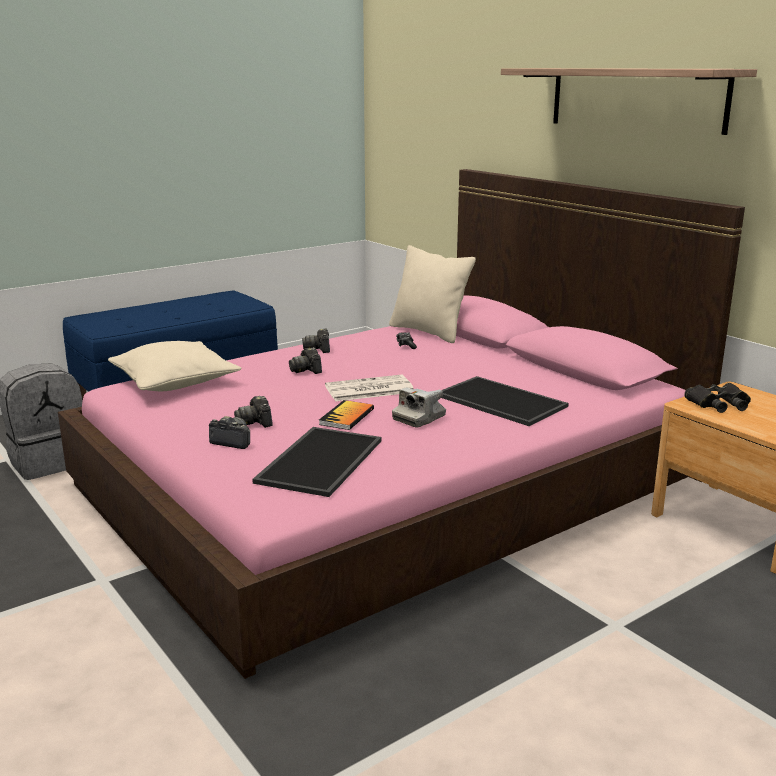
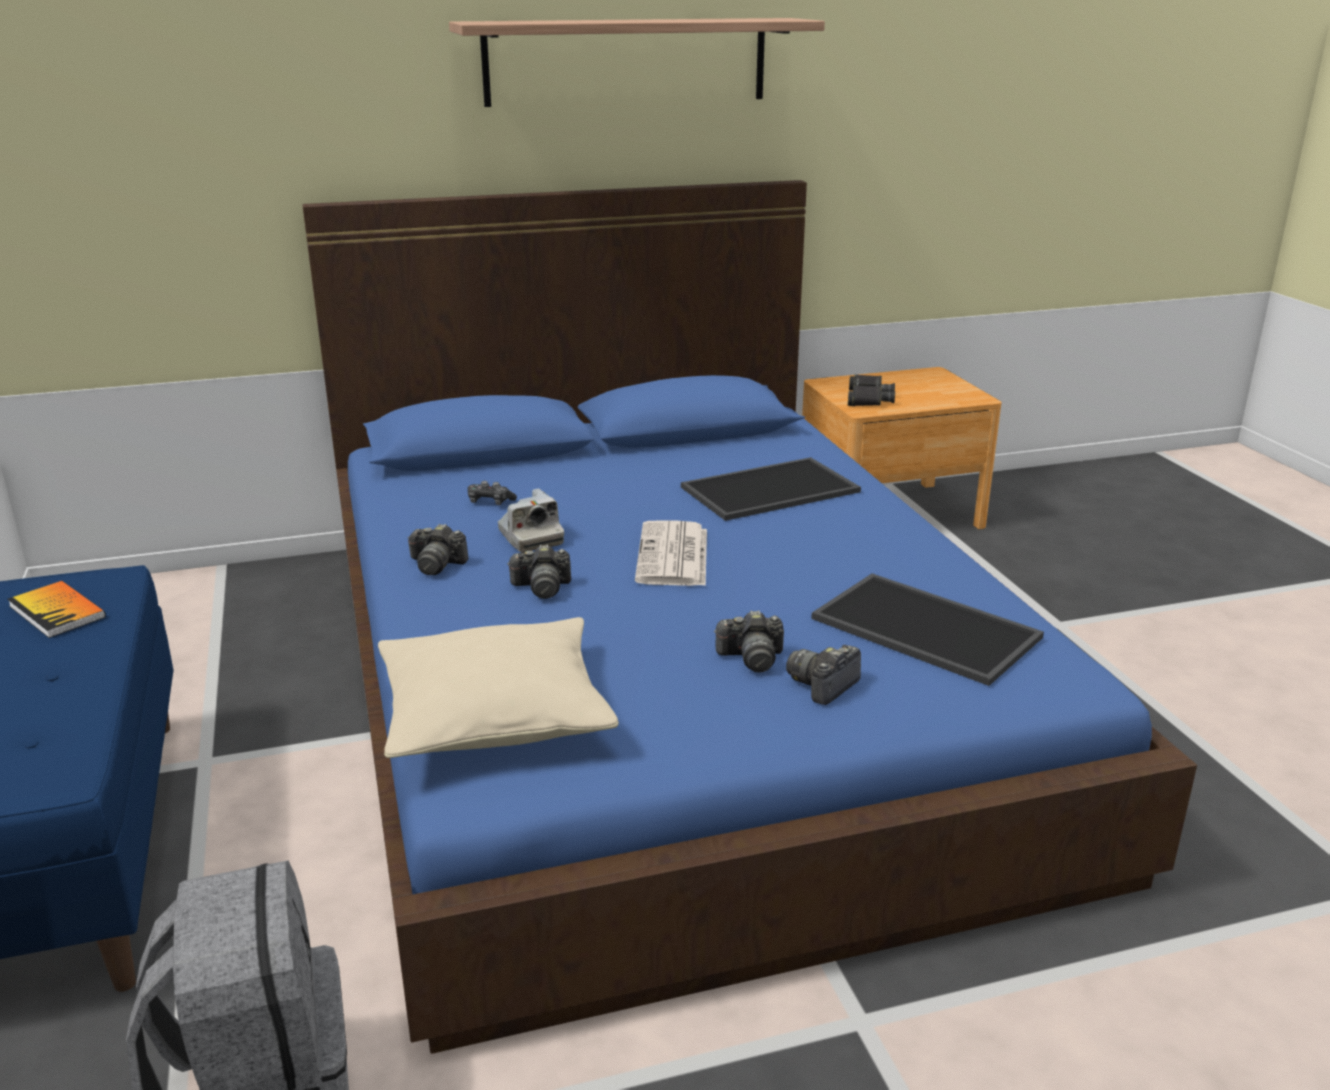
camera: 70 degrees left, 5 degrees up
(347, 417) = (769, 588): book -> book (57, 611)
(390, 481) = (665, 682): pink bed -> blue bed
(419, 418) = (802, 543): camera -> camera (530, 538)
(429, 332) = (442, 477): beige pillow -> none

